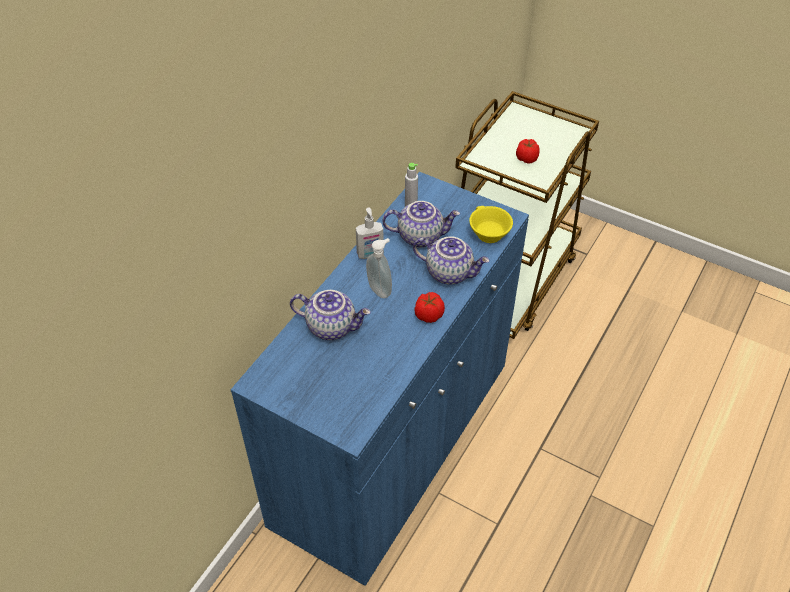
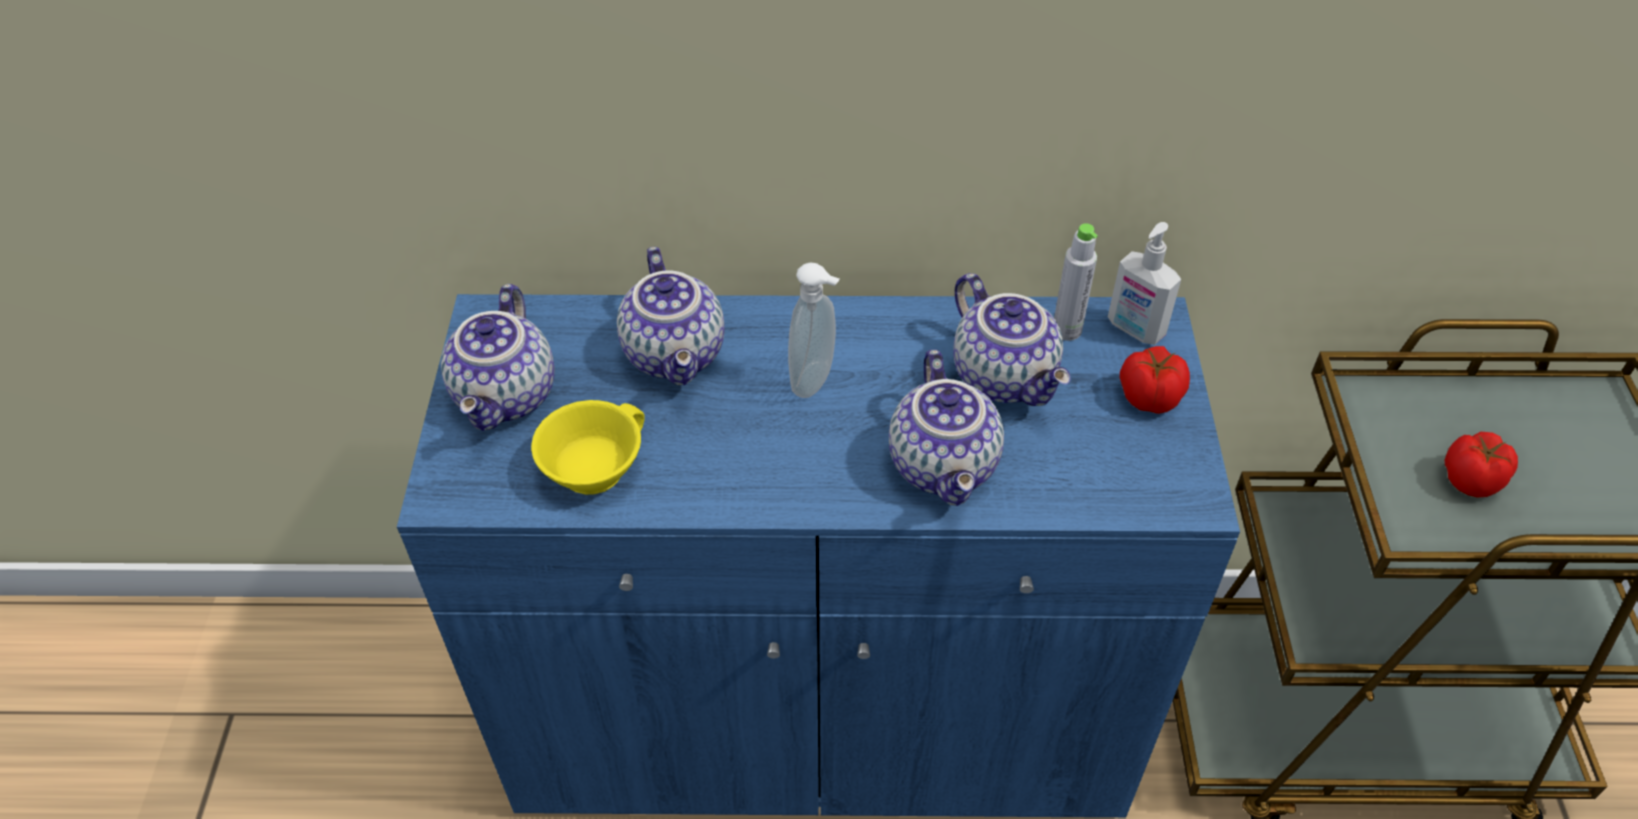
camera: 60 degrees right, 0 degrees up
(311, 392) = (508, 397): none -> teapot
(370, 254) = (894, 326): soap dispenser -> soap dispenser (1134, 329)
(428, 315) = (804, 481): tomato -> tomato (1148, 396)
(487, 233) = (1110, 481): yellow cup -> yellow cup (592, 465)

